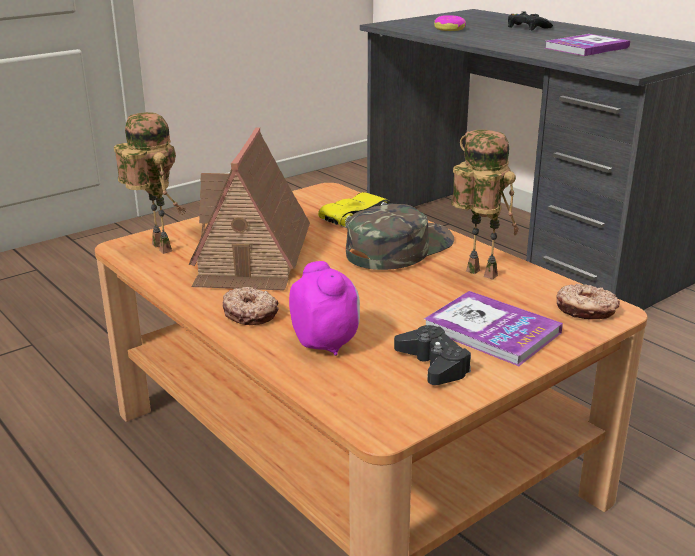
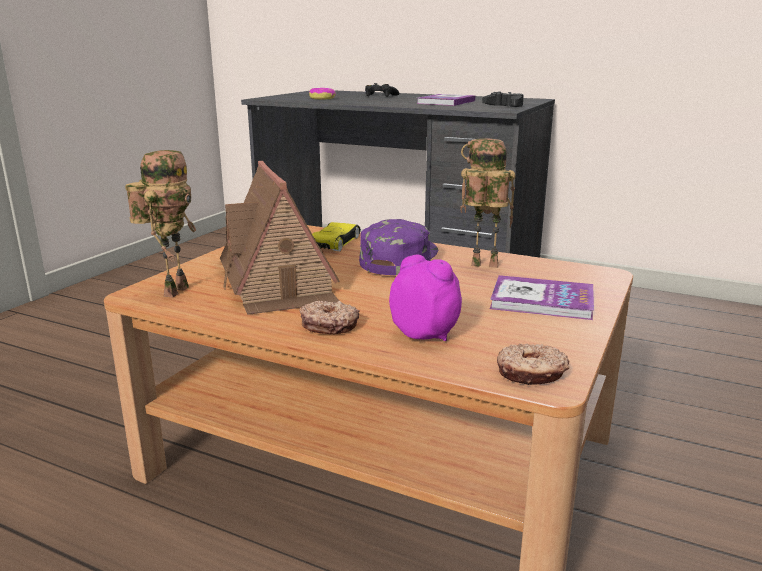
camera: 25 degrees left, 5 degrees down
(157, 248) = (174, 290): toy robot -> toy robot turned 75 degrees clockwise
(398, 248) = (399, 258): green cap -> purple cap
(433, 364) = (530, 331): black game controller -> black game controller (504, 106)
(585, 310) = (588, 276): donut -> donut (531, 374)

